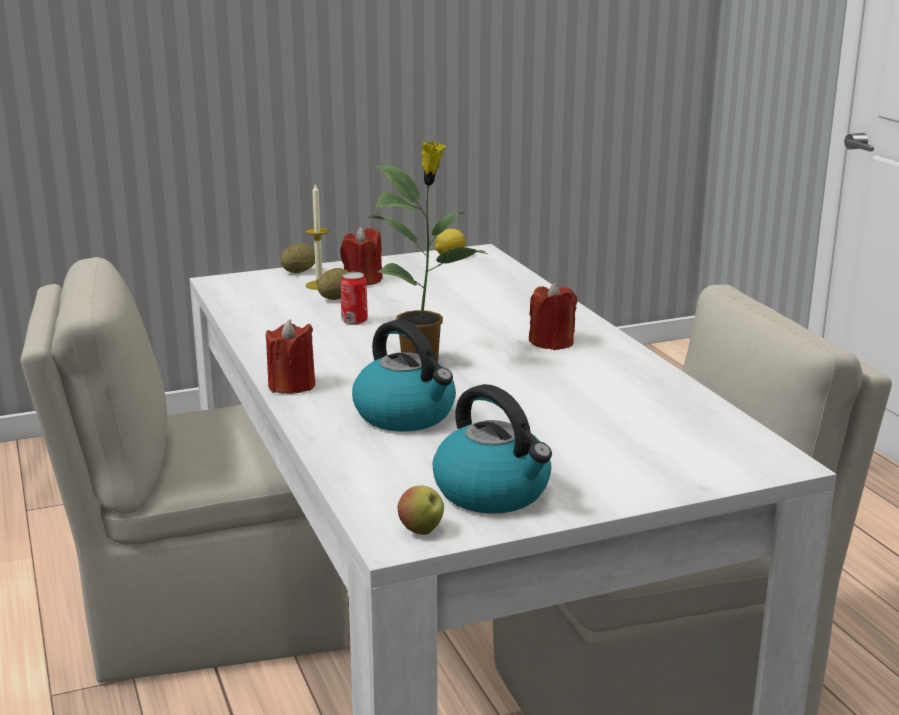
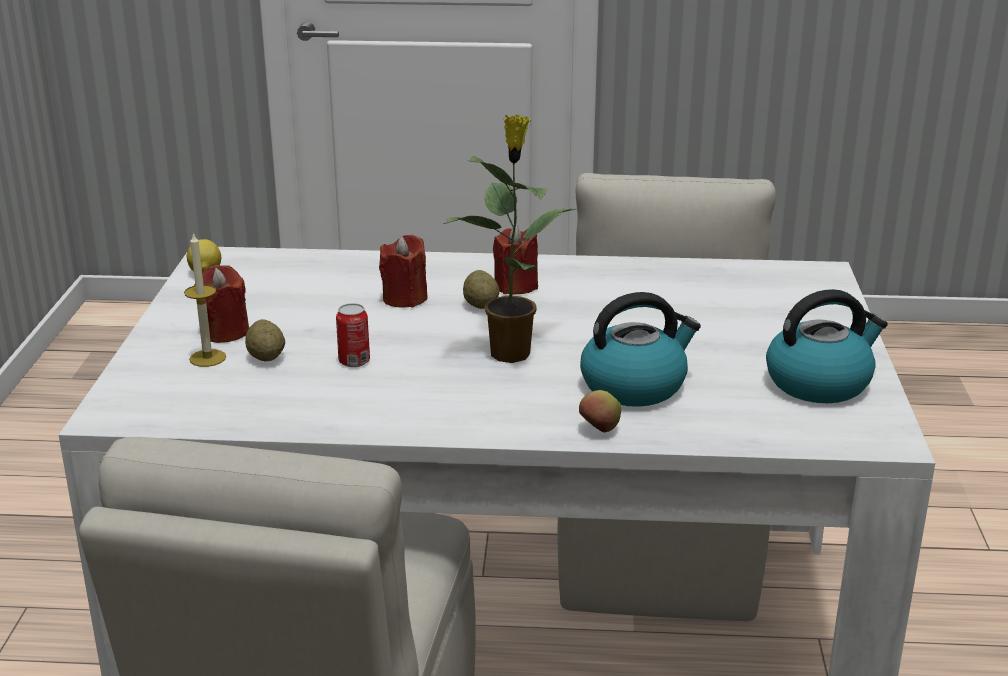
camera: 65 degrees left, 5 degrees up
(291, 385) = (511, 428): red candle -> red candle (405, 298)
(299, 272) = (140, 361): potato -> potato (481, 305)
(421, 530) = (876, 427): apple -> apple (599, 430)

